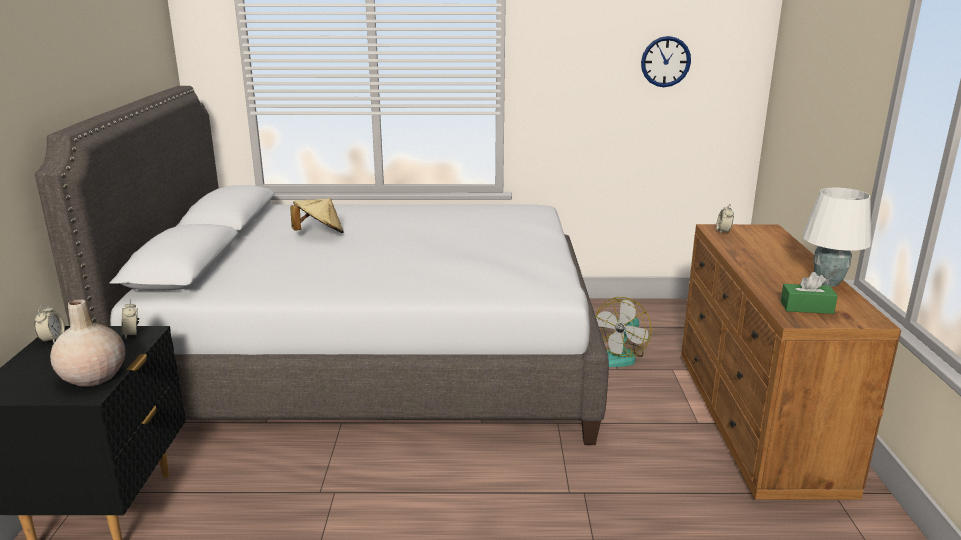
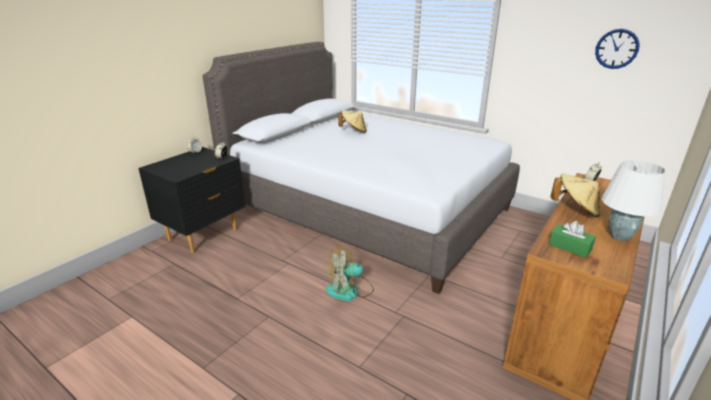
camera: 35 degrees right, 5 degrees up
(93, 377) = (187, 171): beige vase -> none
(619, 356) = (512, 251): fan -> fan (350, 290)
(754, 266) = (575, 210): none -> beige hat

